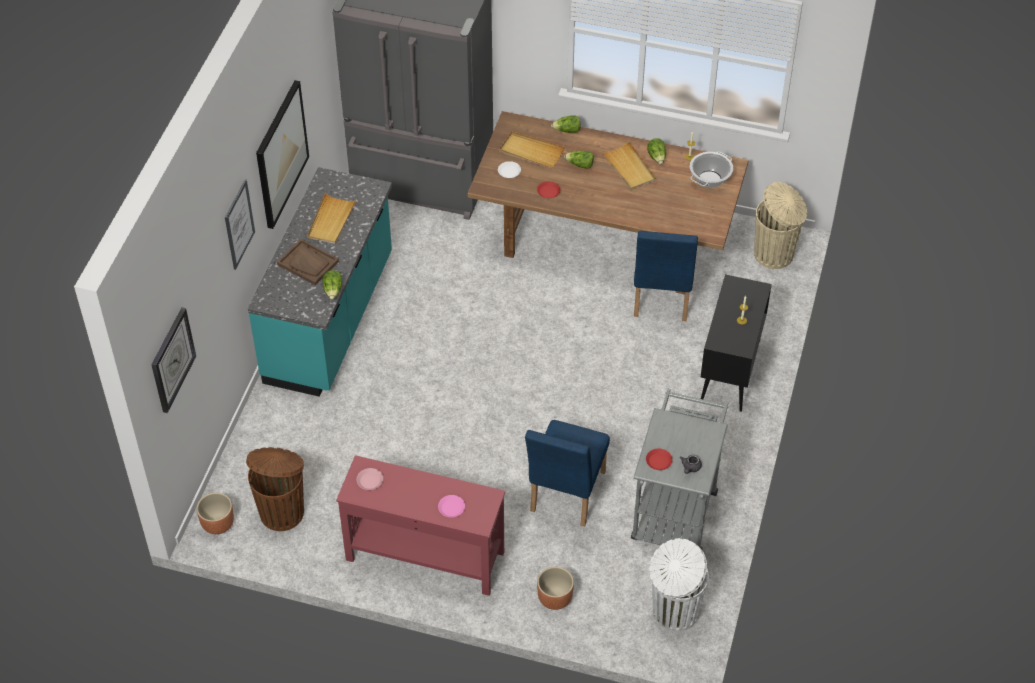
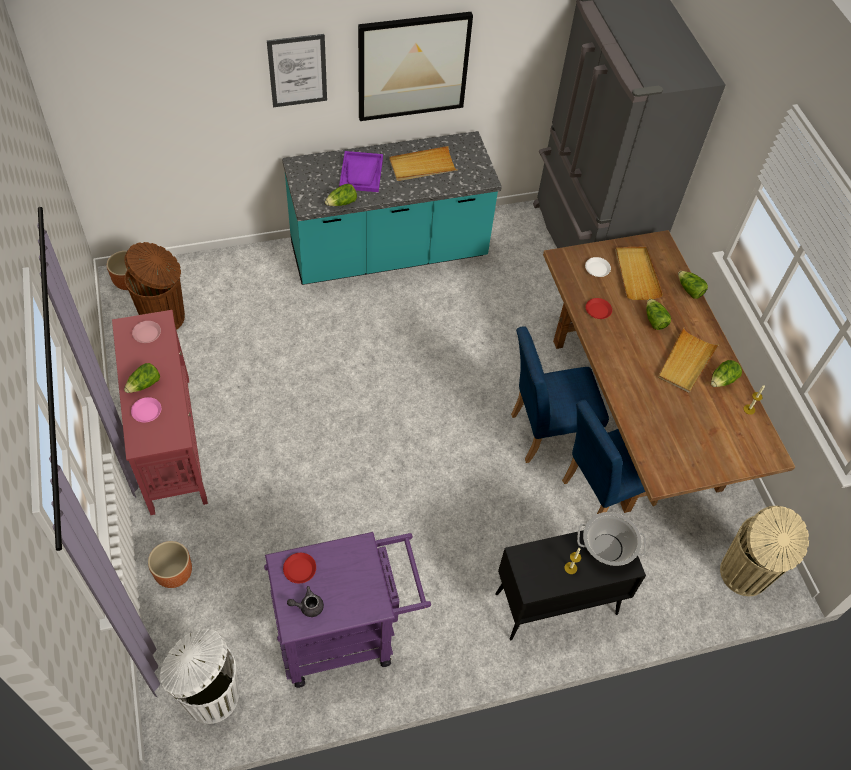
camera: 55 degrees right, 5 degrees up
(172, 359) = (113, 99): wall clock -> none
(308, 263) = (361, 173): brown tray -> purple tray
(423, 500) = (144, 385): none -> lettuce
(565, 496) = (301, 524): blue chair -> blue chair (545, 433)
(676, 507) = (346, 634): grey cart -> purple cart
(709, 179) = (735, 442): cooking pot -> cooking pot (607, 548)

